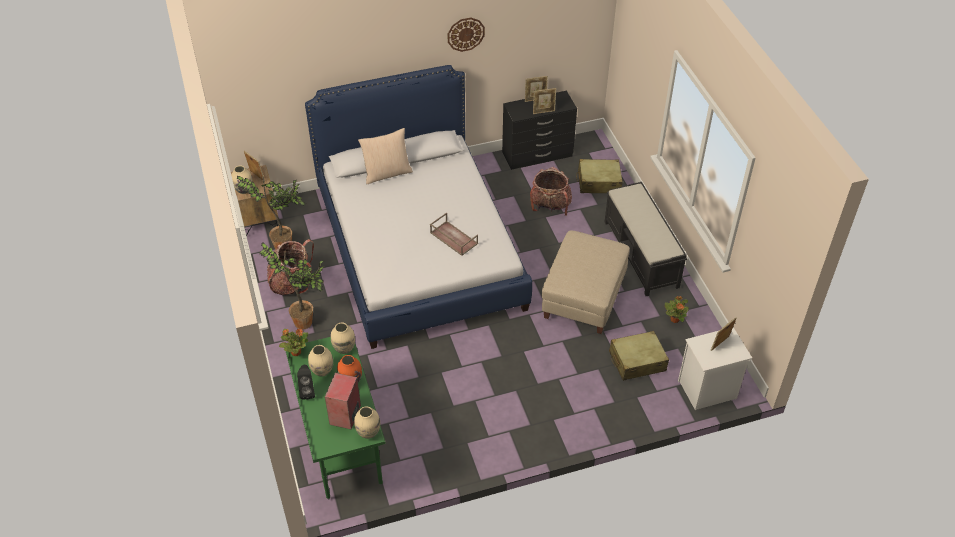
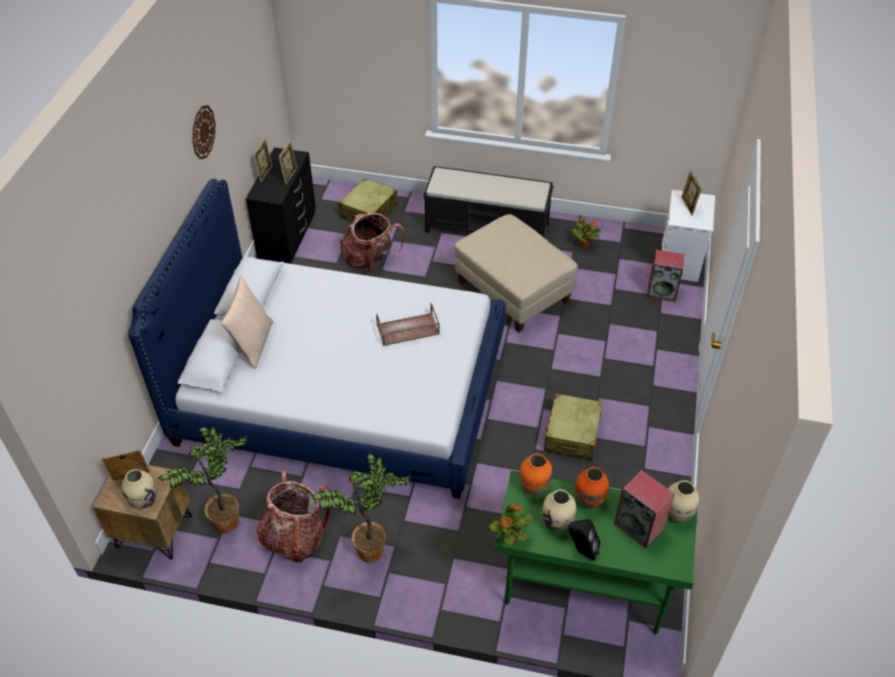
camera: 60 degrees left, 0 degrees up
(344, 348) = (534, 487): beige vase -> orange vase
(637, 361) = (618, 292): beige suitcase -> beige suitcase (572, 434)
(662, 390) = (662, 291): none -> speaker

